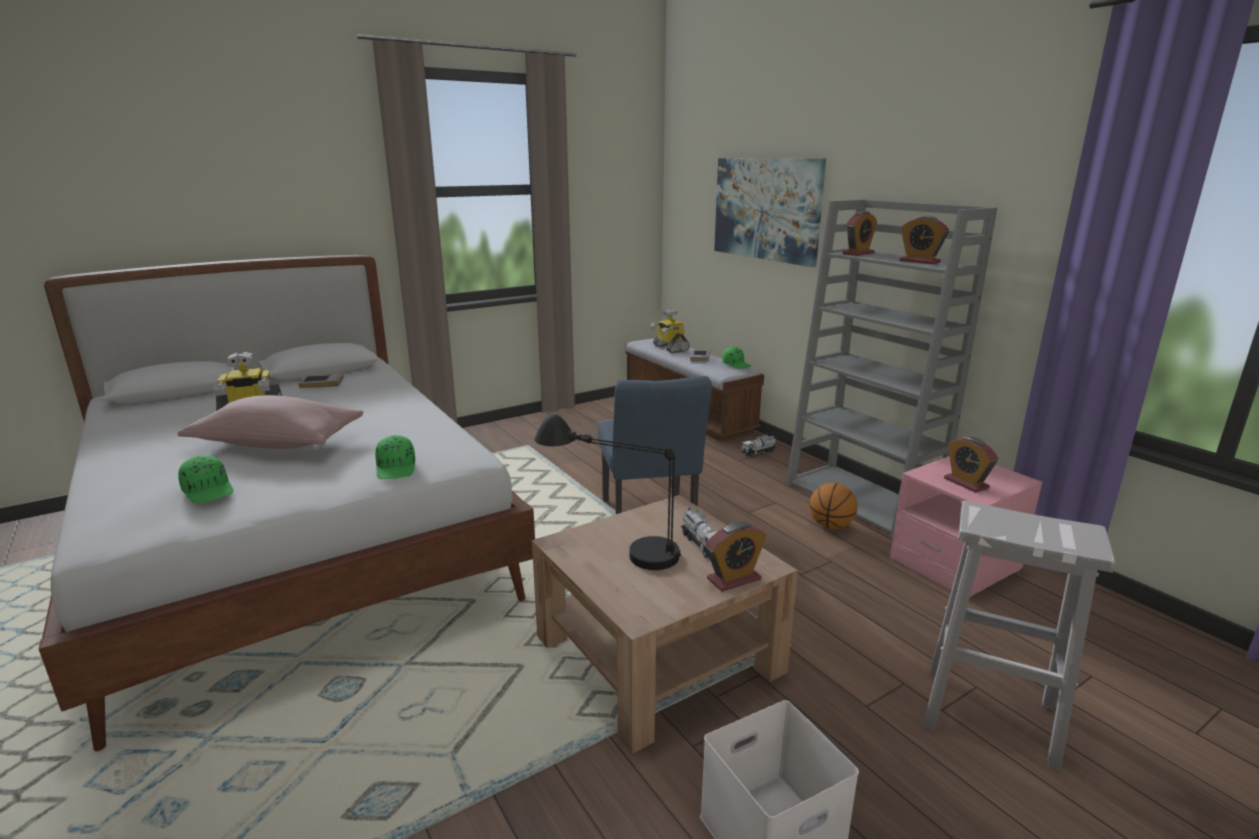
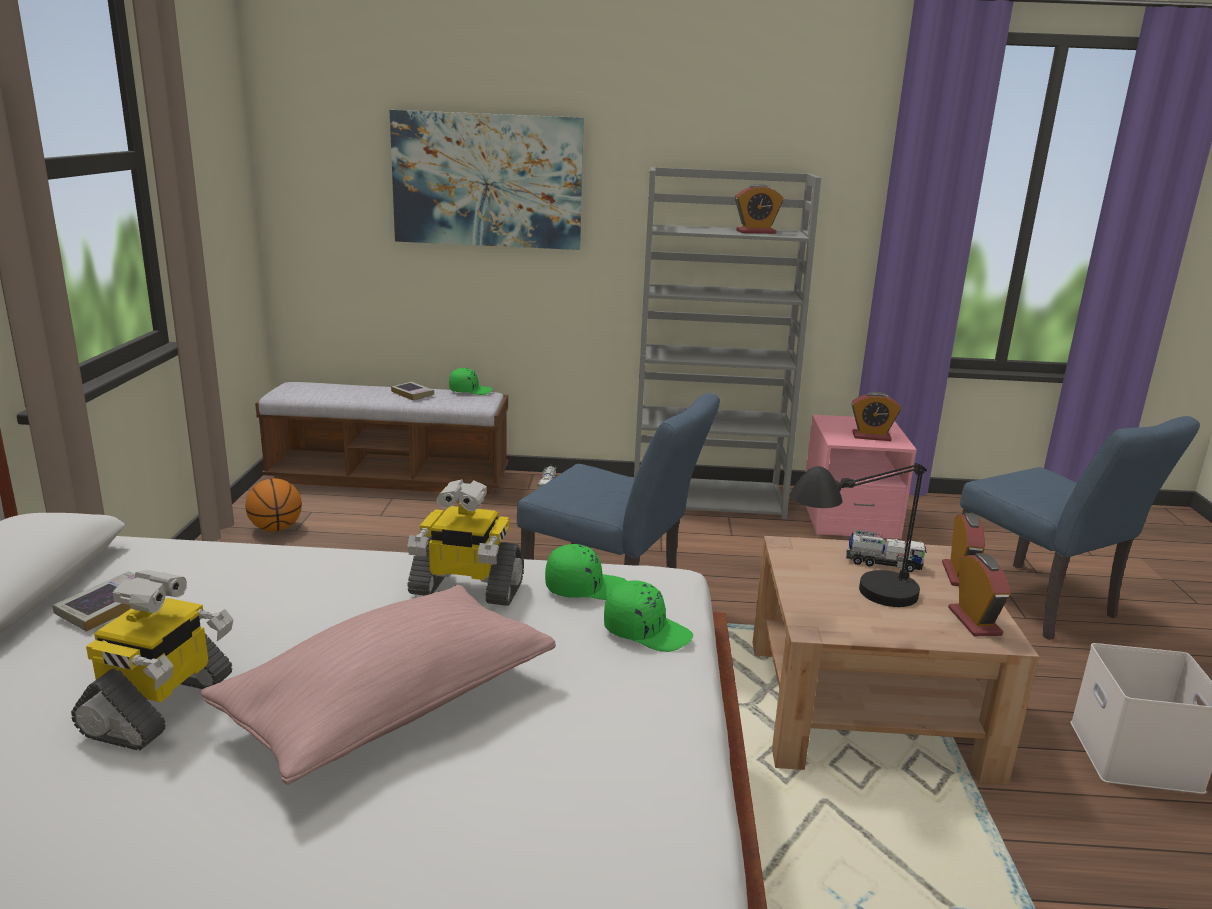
camera: 55 degrees left, 0 degrees up
(209, 490) = (565, 806): green cap -> green cap (585, 588)
(669, 348) = (344, 392): toy robot -> toy robot (465, 589)
(831, 526) = (735, 530): basketball -> basketball (276, 528)
(858, 253) = (678, 229): alarm clock -> alarm clock (974, 622)
(986, 715) = (1041, 606): white stool -> blue chair

